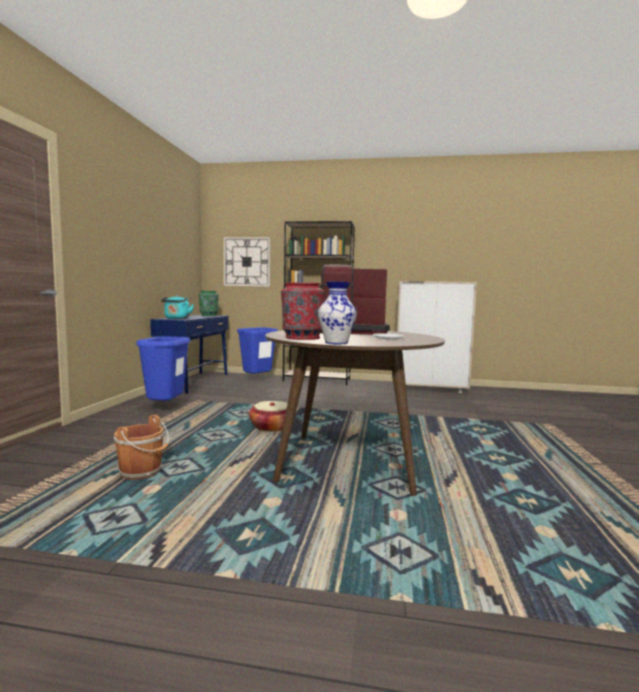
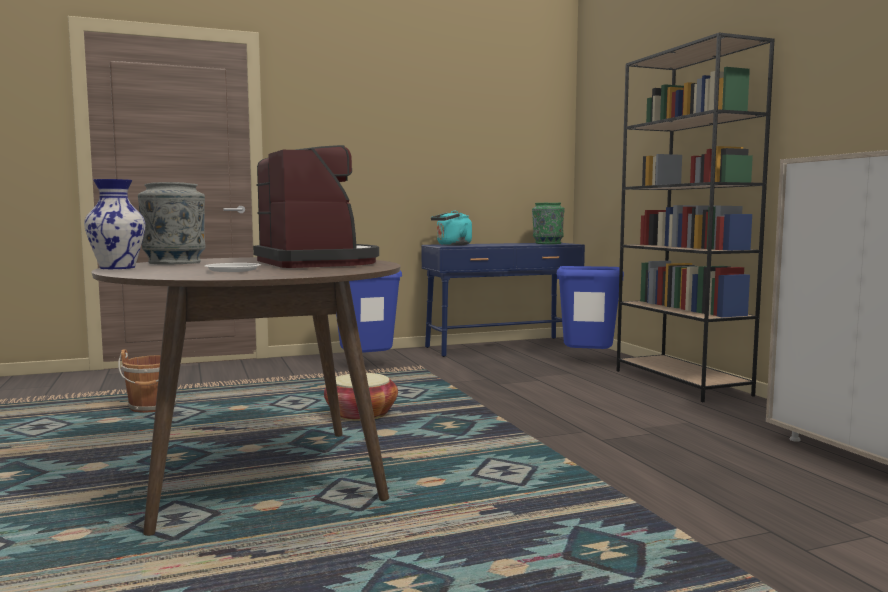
camera: 60 degrees right, 0 degrees up
(247, 261) = (619, 147): wall clock -> none
(301, 338) = (174, 262): red vase -> grey vase

